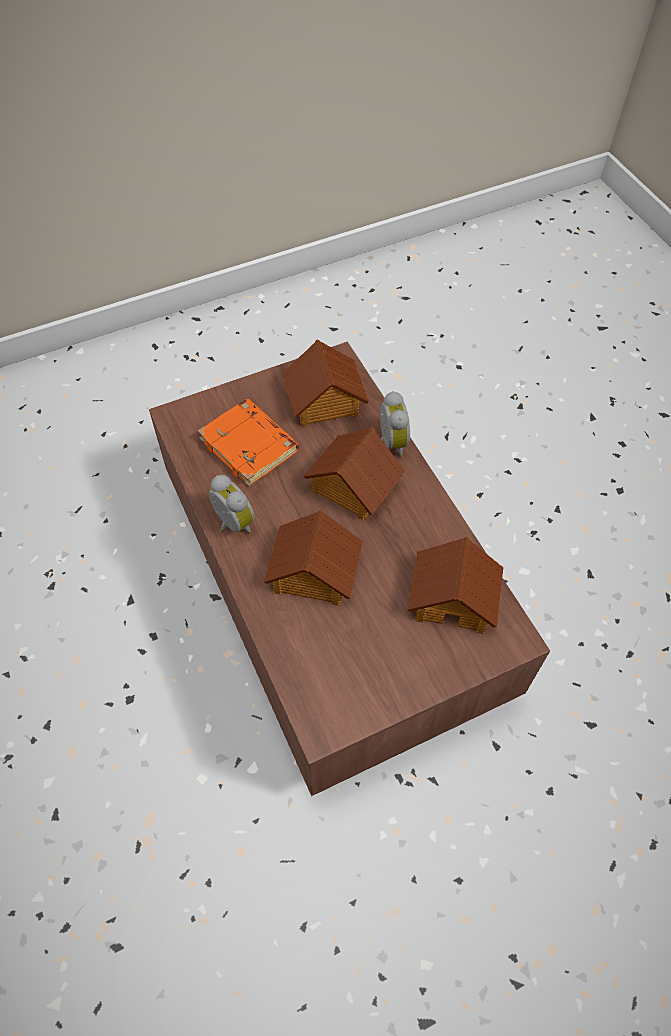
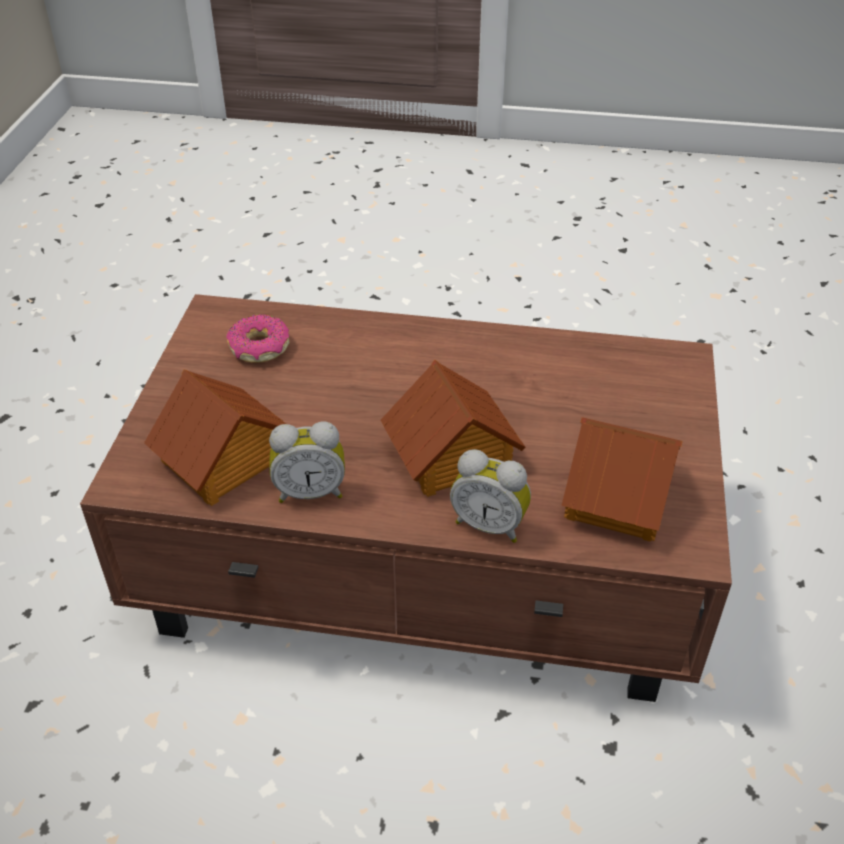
camera: 125 degrees right, 15 degrees down
(232, 524) = (485, 342): alarm clock -> alarm clock (310, 491)
(250, 446) = (588, 398): orange book -> none
(313, 573) = (368, 372): toy house -> none
(339, 659) = (259, 348): none -> donut

